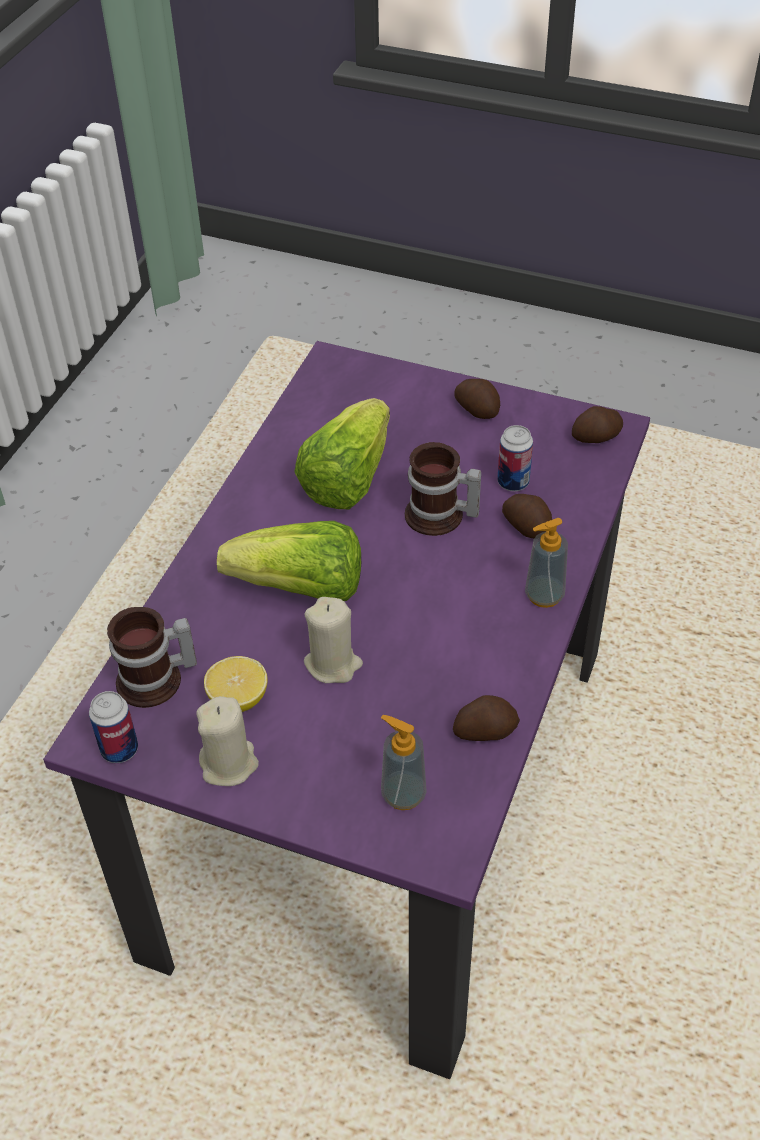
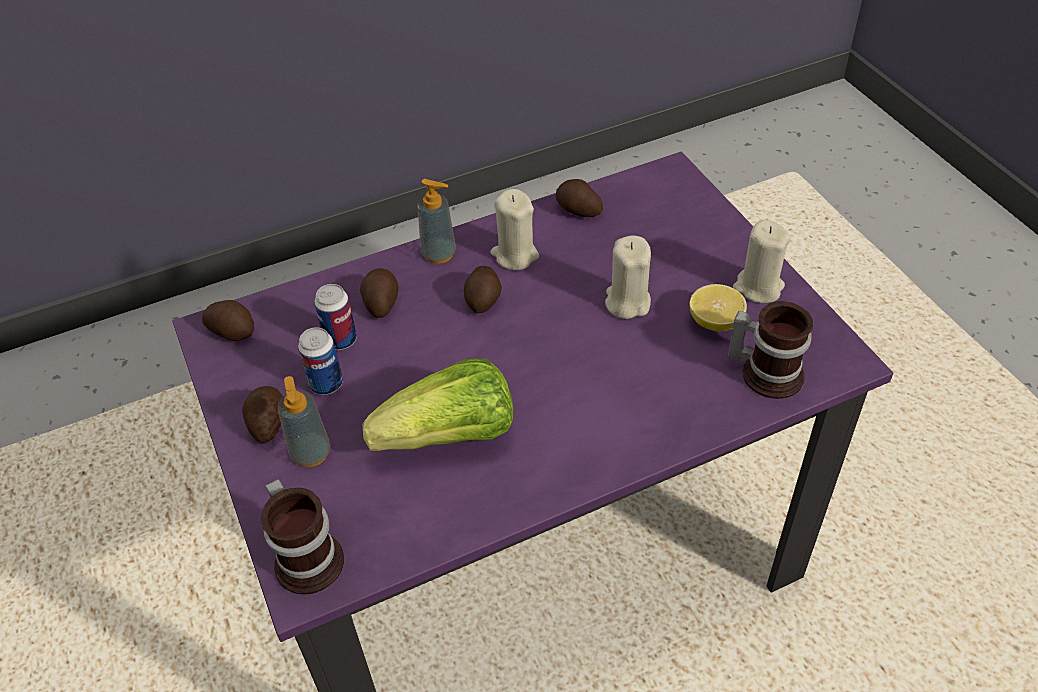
camera: 135 degrees left, 0 degrees up
(119, 749) = (830, 342): can -> can (326, 384)
(301, 589) = (593, 368): lettuce -> none
(403, 794) = (664, 210): soap dispenser -> soap dispenser (311, 453)
(439, 518) = (429, 351): mug -> mug (309, 556)
(453, 584) = (484, 299): none -> potato
(480, 640) = (515, 255): none -> beige candle

